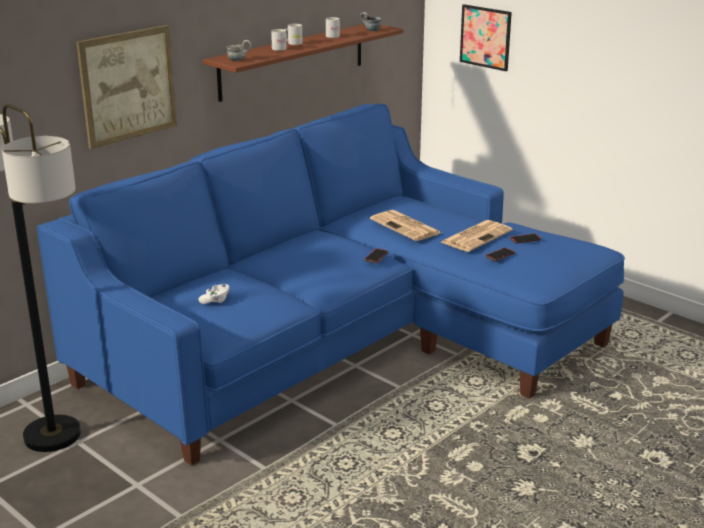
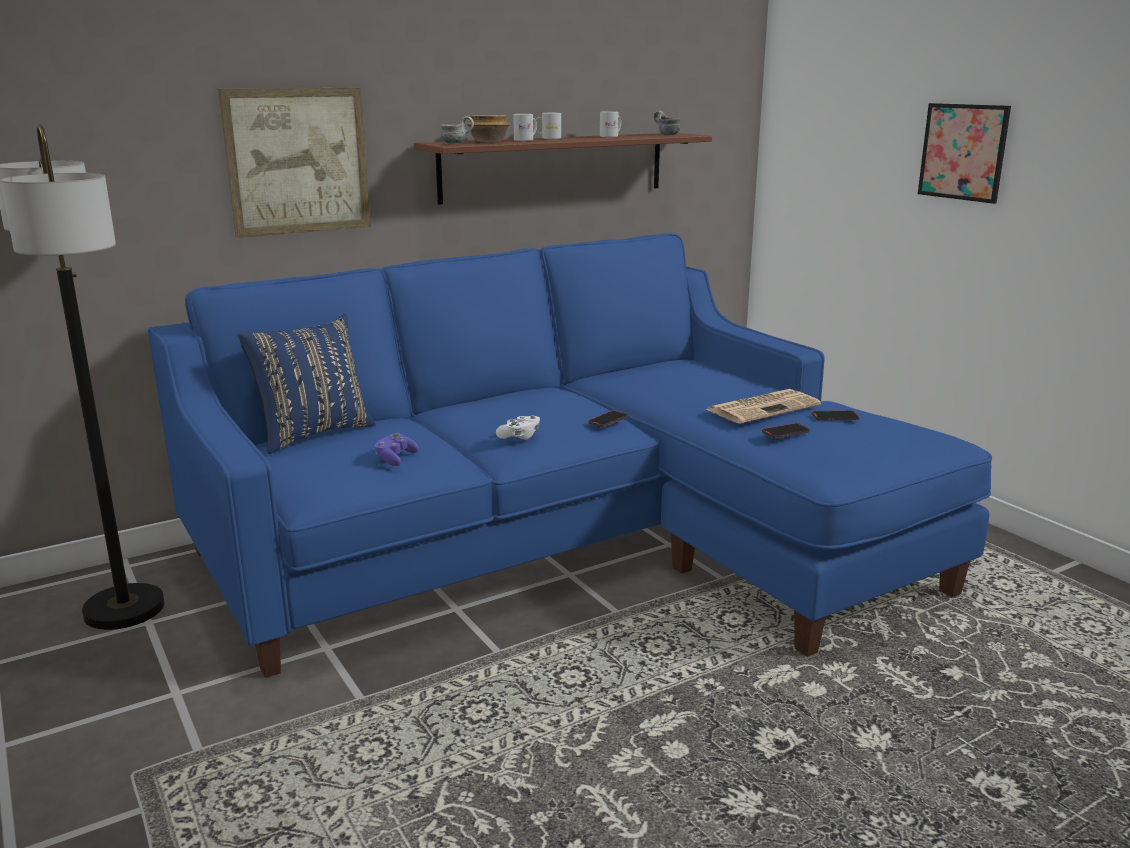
camera: 15 degrees right, 5 degrees down
(175, 291) = (312, 434): none -> blue pillow
(215, 300) = (350, 448): white game controller -> white game controller (519, 436)
(254, 304) = (395, 458): none -> purple game controller
(256, 54) = (487, 141): none -> bowl
(406, 227) = (669, 388): newspaper -> none
(485, 37) = (832, 157): picture -> picture (963, 152)

